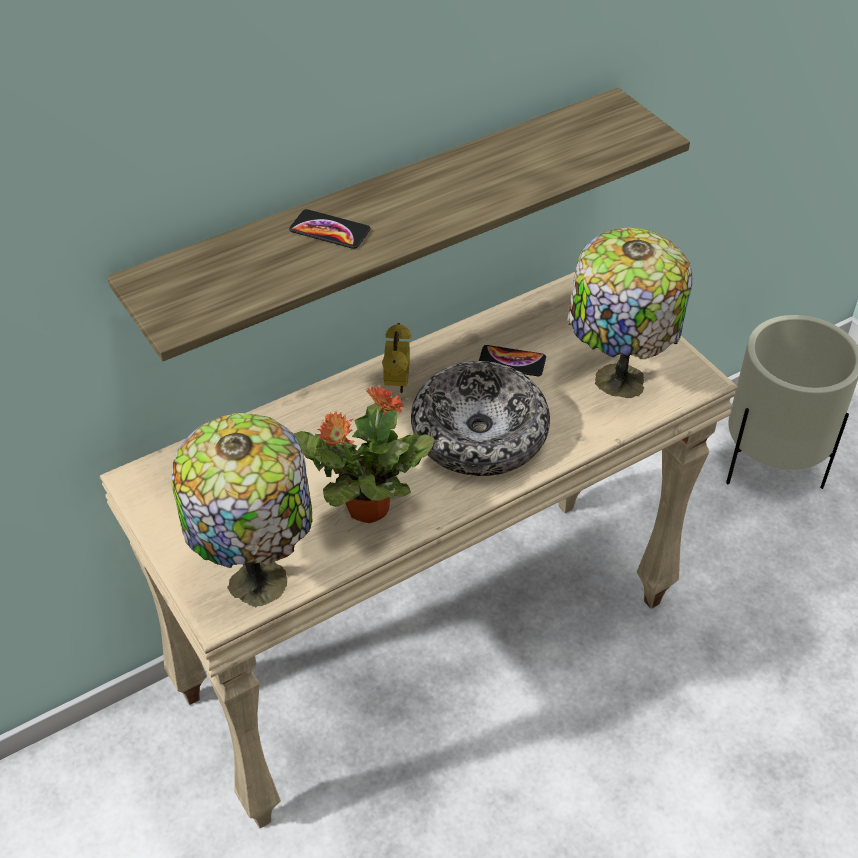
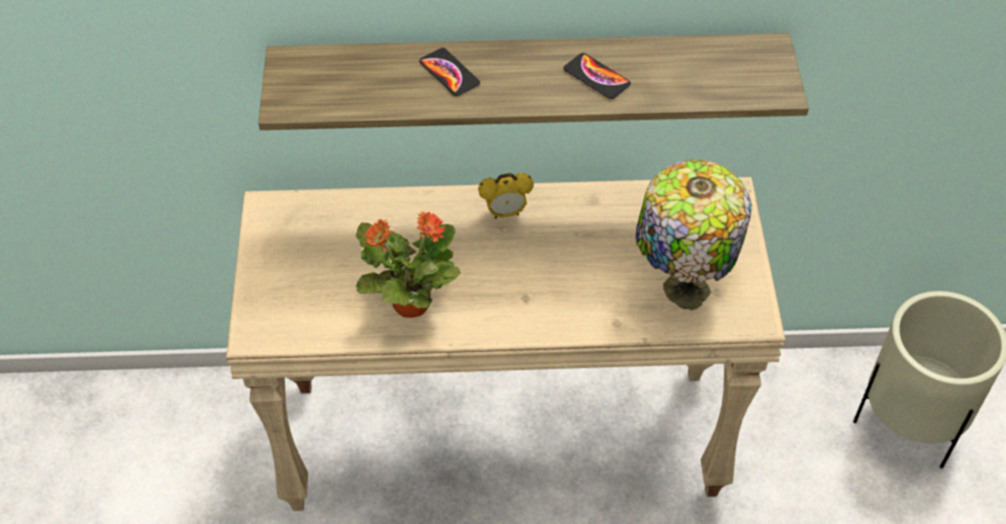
camera: 30 degrees right, 5 degrees up
(259, 577) = (297, 321): table lamp -> none
(397, 383) = (505, 213): alarm clock -> alarm clock turned 45 degrees clockwise
(479, 433) = (538, 283): bowl -> none
(512, 361) = (609, 234): phone -> phone (596, 77)

